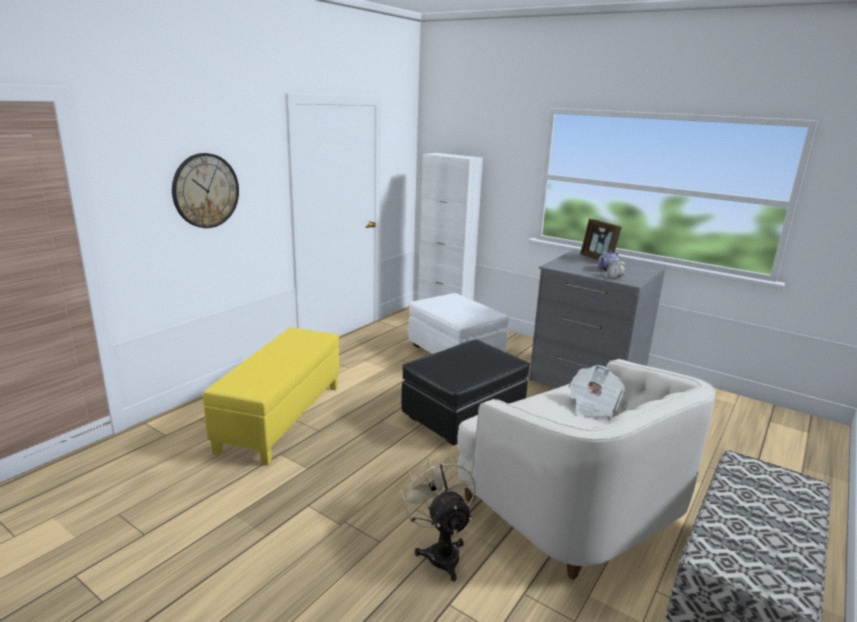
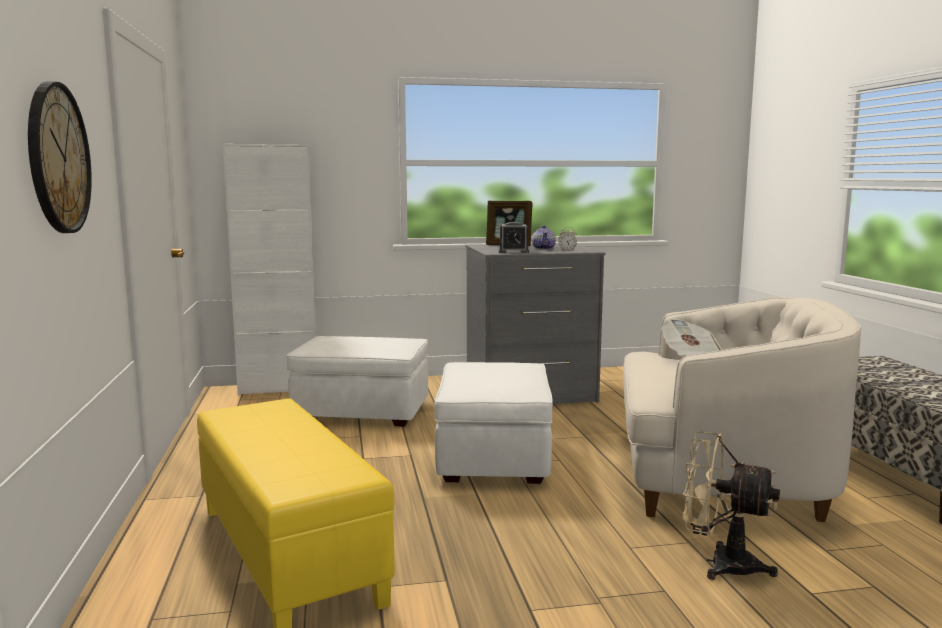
camera: 45 degrees left, 10 degrees down
(463, 416) = (494, 457): black ottoman -> white ottoman
(569, 268) = (513, 251): none -> alarm clock

